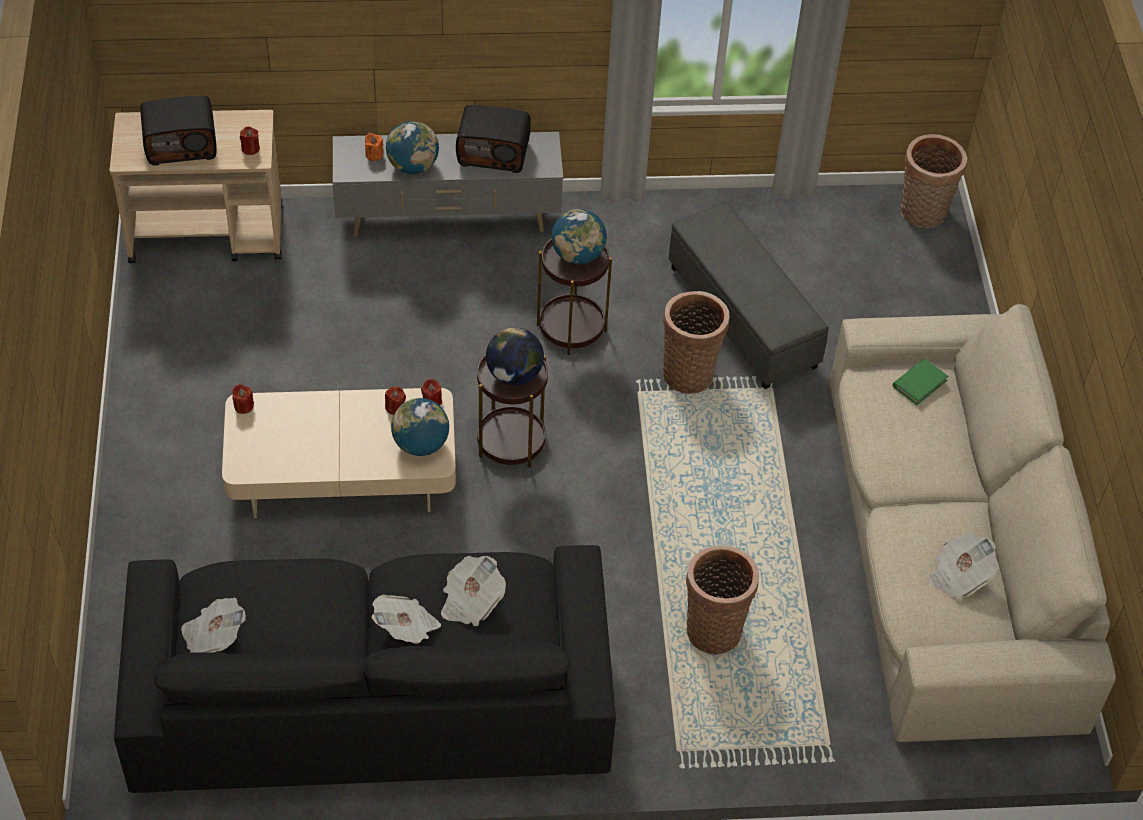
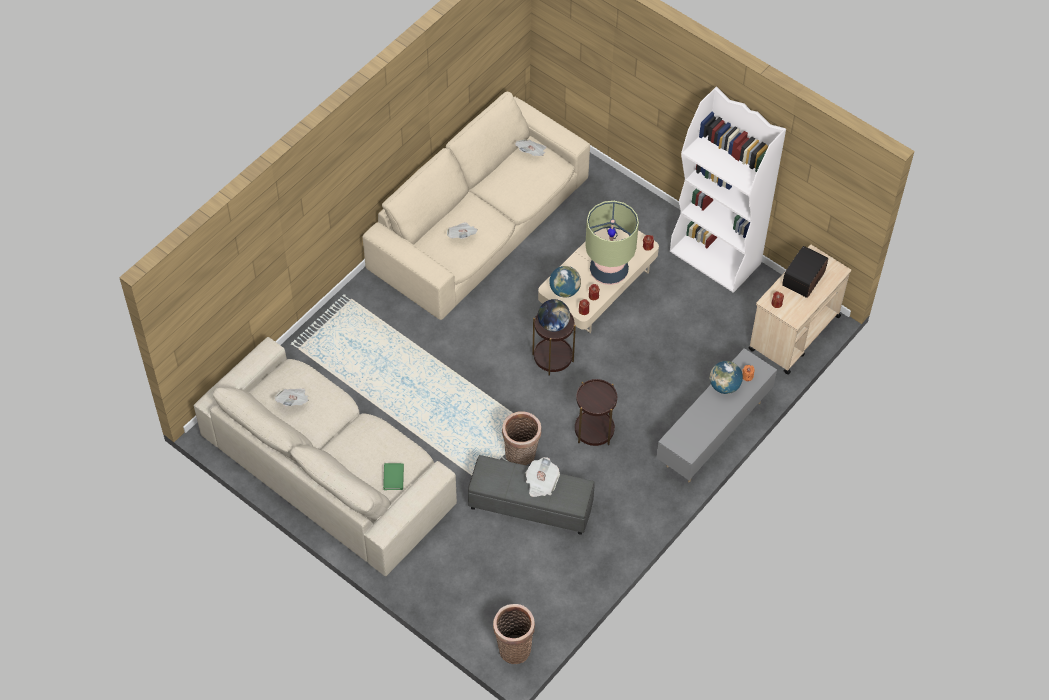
camera: 135 degrees right, 5 degrees up
(154, 382) = (716, 257): none -> white bookcase
(335, 419) = (608, 271): none -> table lamp
(371, 694) = (480, 225): black sofa -> beige sofa
(406, 628) = (472, 208): newspaper -> newspaper (541, 483)
(494, 152) = (702, 425): radio -> none
(578, 255) = (597, 400): globe -> none
(714, 628) = (387, 354): basket -> none

